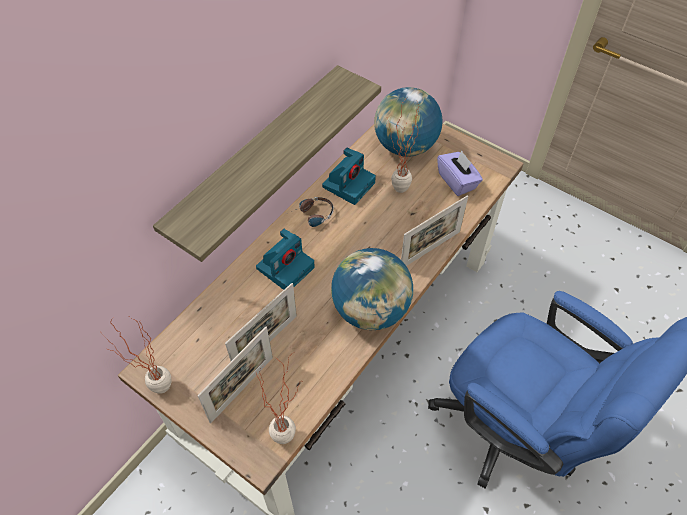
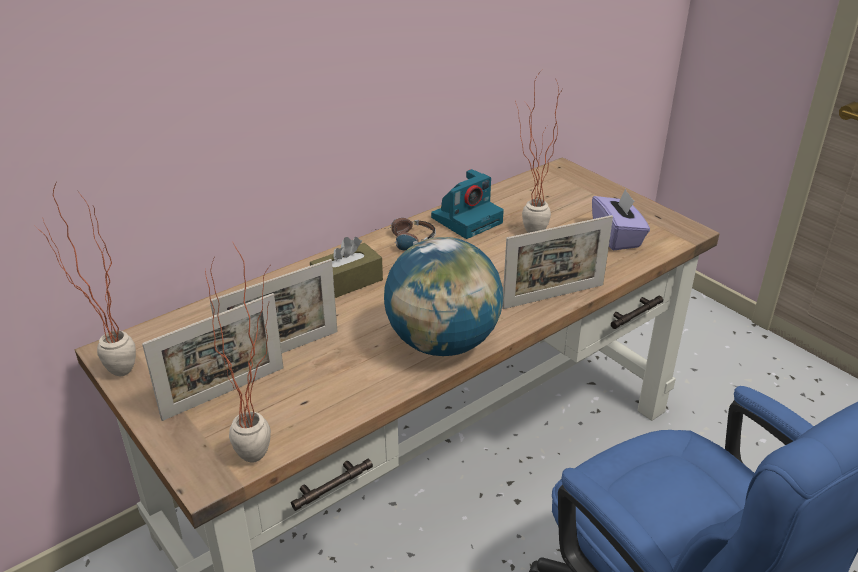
camera: 15 degrees right, 20 degrees down
(257, 160) = (337, 129): shelf -> none
(286, 267) = (347, 282): camera -> brown tissue box
(405, 146) = (557, 196): globe -> none

